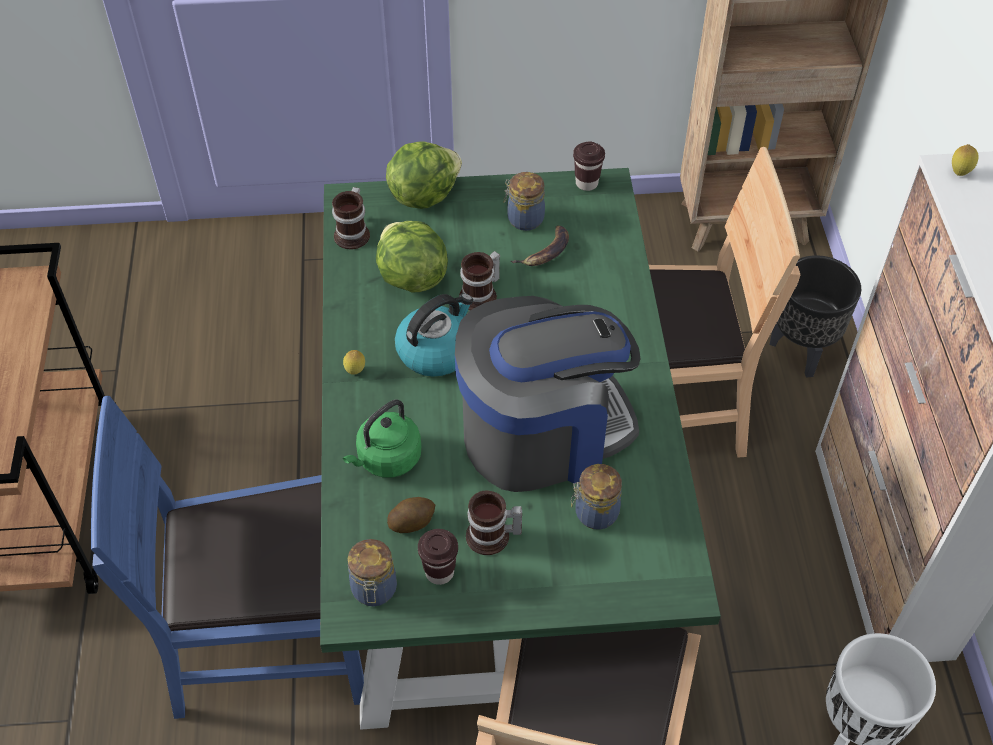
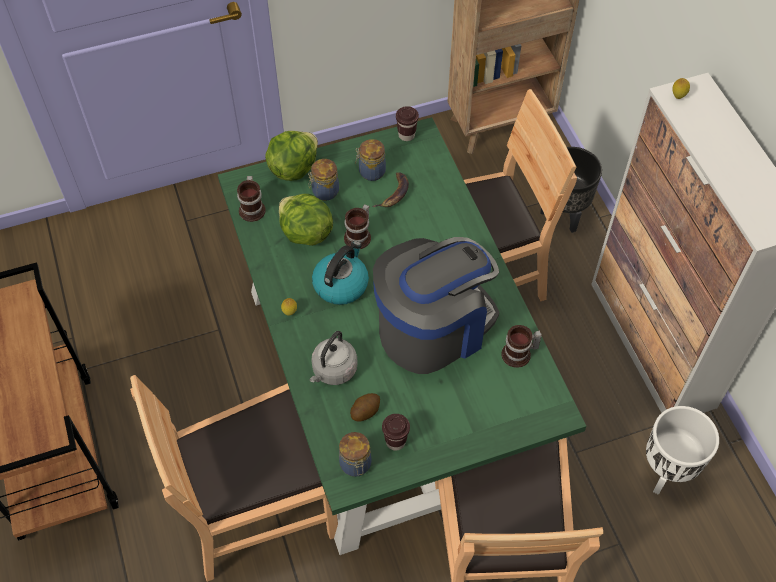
camera: 15 degrees left, 5 degrees up
(271, 638) = (256, 508): blue chair -> brown chair
(386, 459) = (333, 371): green kettle -> grey kettle
(492, 538) = (423, 409): mug -> mug (519, 355)
(594, 513) = (485, 376): jar -> jar (324, 192)

